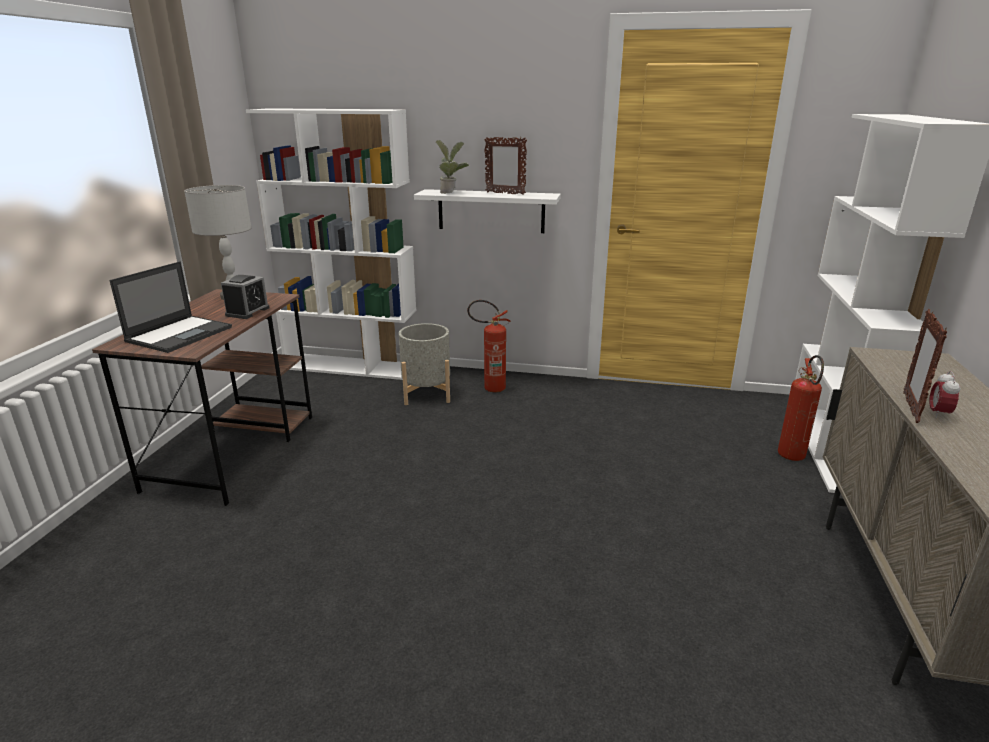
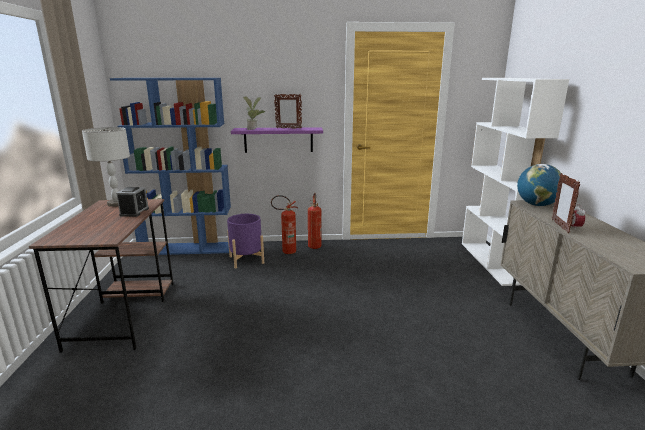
camera: 15 degrees left, 5 degrees down
(180, 334) = (93, 230): laptop -> none
(353, 367) = (188, 248): white bookcase -> blue bookcase
(426, 394) = (246, 260): grey planter -> purple planter
(491, 211) = (278, 140): white shelf -> purple shelf
(793, 458) = (475, 270): fire extinguisher -> fire extinguisher (314, 248)
(895, 360) = (536, 205): none -> globe

